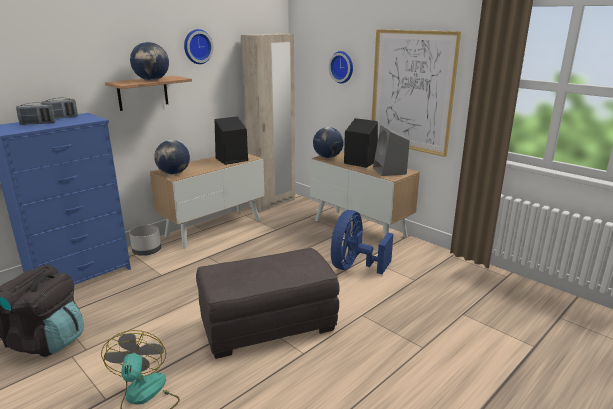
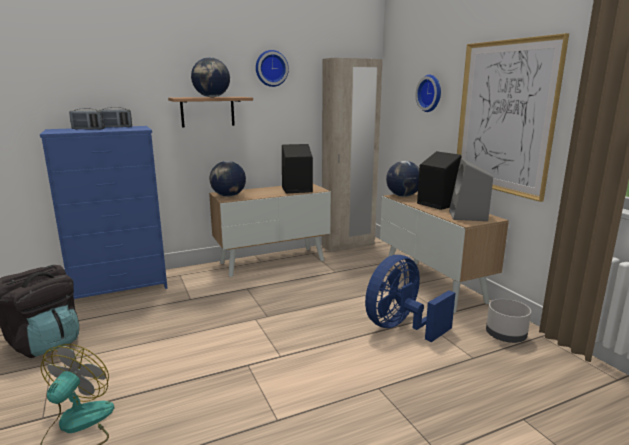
camera: 20 degrees right, 5 degrees down
(147, 251) = (194, 274): grey planter -> grey planter (506, 335)
(268, 325) = (259, 375): grey ottoman -> none

